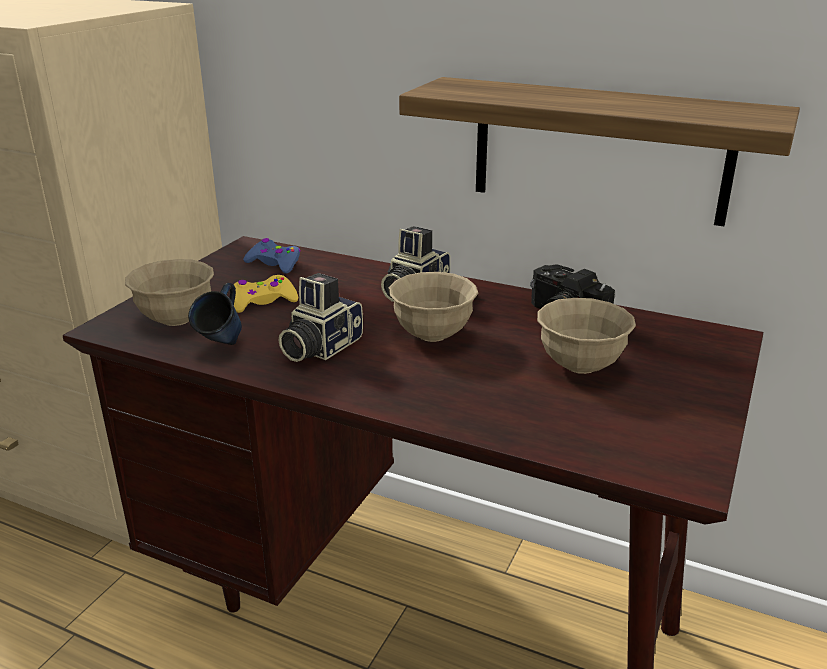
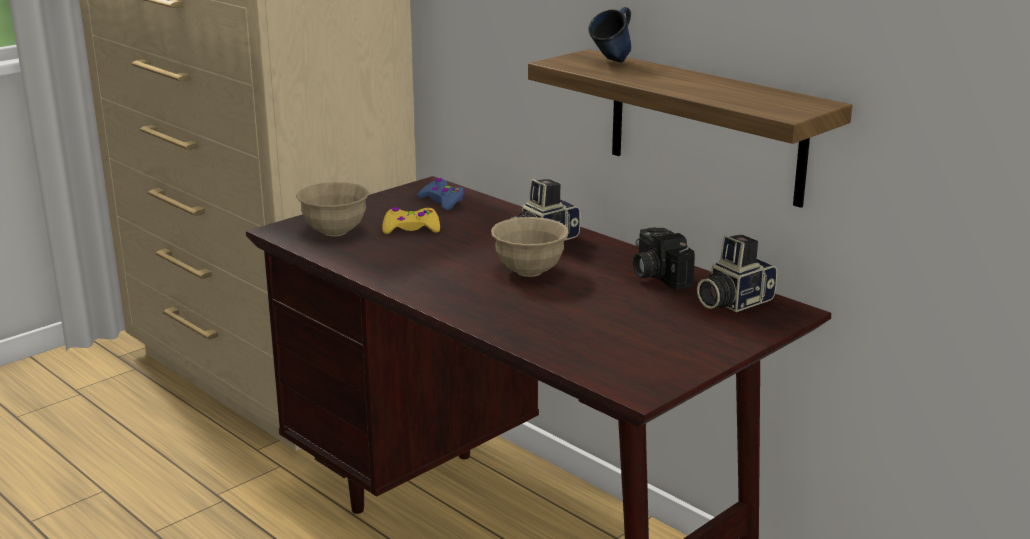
camera: 20 degrees right, 5 degrees down
(223, 348) = (356, 256): blue mug -> blue mug (612, 63)
(319, 347) = (430, 266): camera -> camera (732, 302)
(581, 365) = (632, 310): beige bowl -> none

